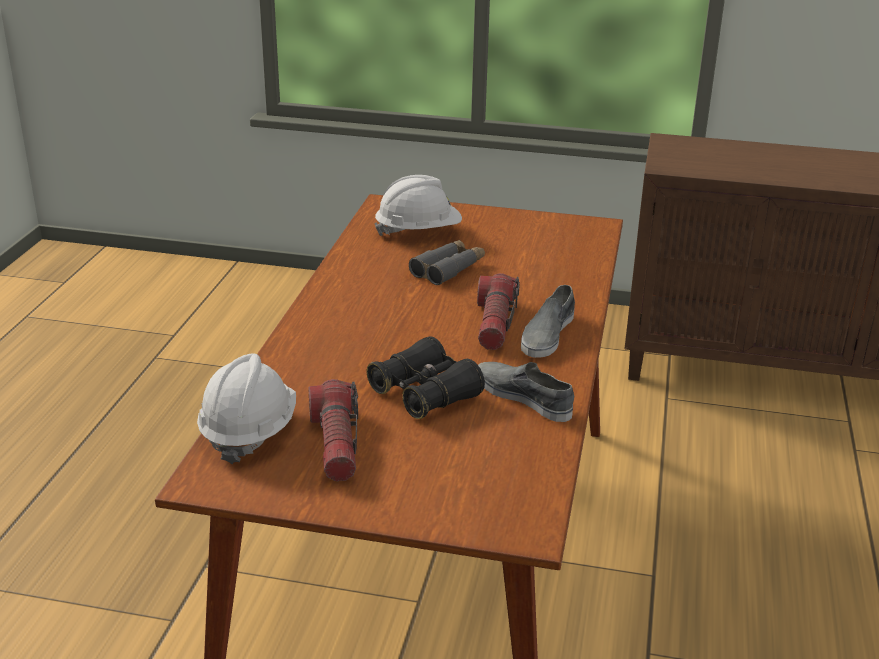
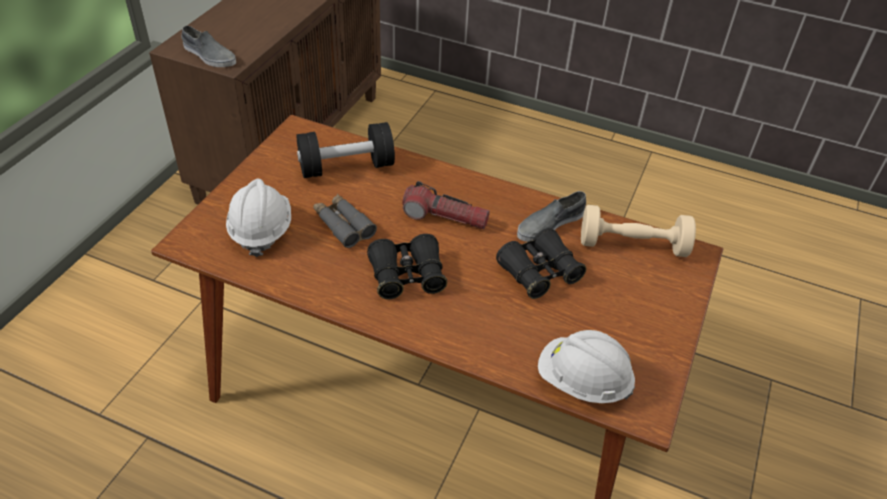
camera: 80 degrees left, 15 degrees up
(336, 443) = (601, 331): flashlight -> none
(384, 311) = (407, 276): none -> black binoculars
(516, 467) = (632, 245): none -> beige dumbbell
(547, 334) = (467, 195): grey shoe -> grey shoe (209, 55)
(548, 259) = (346, 167): none -> black dumbbell

